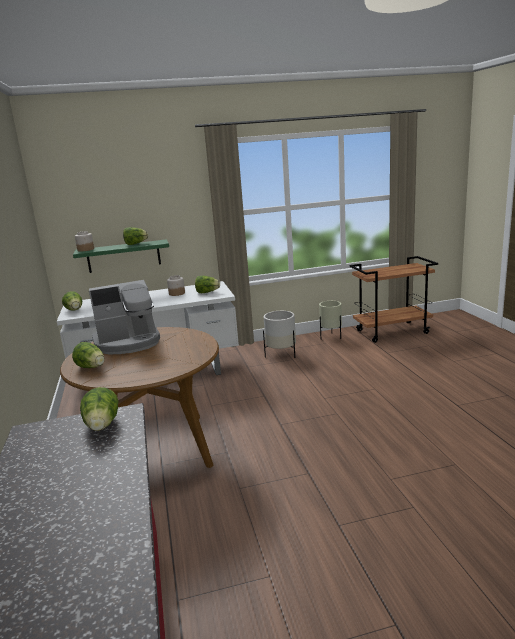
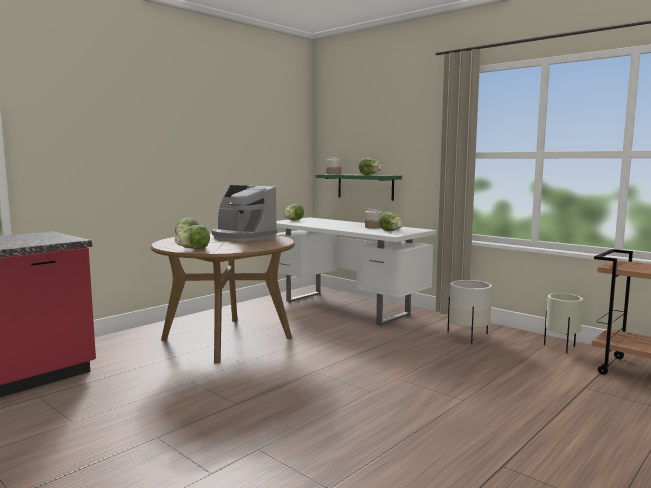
camera: 55 degrees right, 10 degrees down
(102, 426) = (50, 239): lettuce -> lettuce (193, 249)

